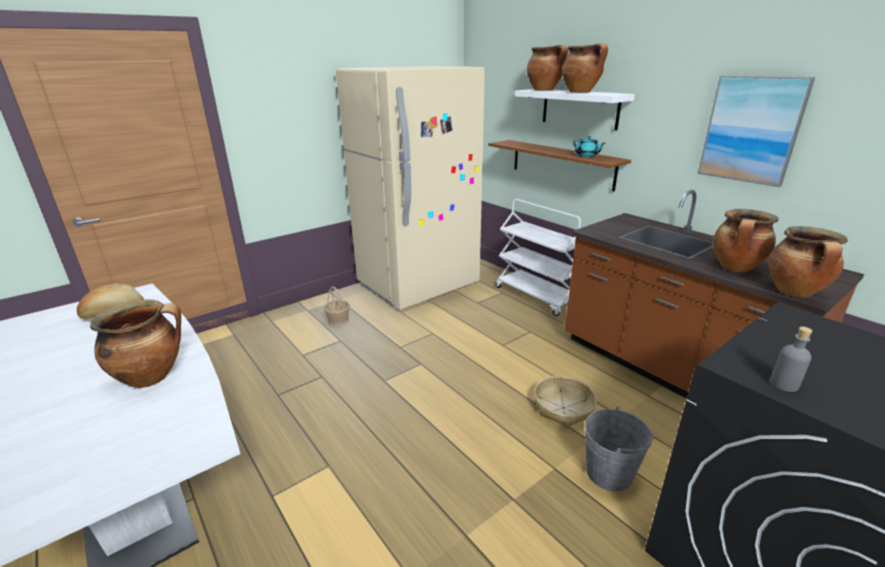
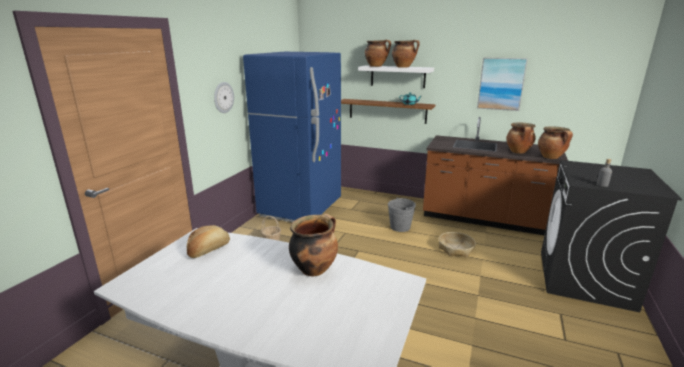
camera: 30 degrees left, 5 degrees down
(300, 125) = (223, 97): none -> wall clock
(418, 285) = (301, 208): beige fridge -> blue fridge
(537, 296) = (382, 198): white cart -> none
(609, 473) = (504, 269): grey bucket -> grey bucket (400, 227)

